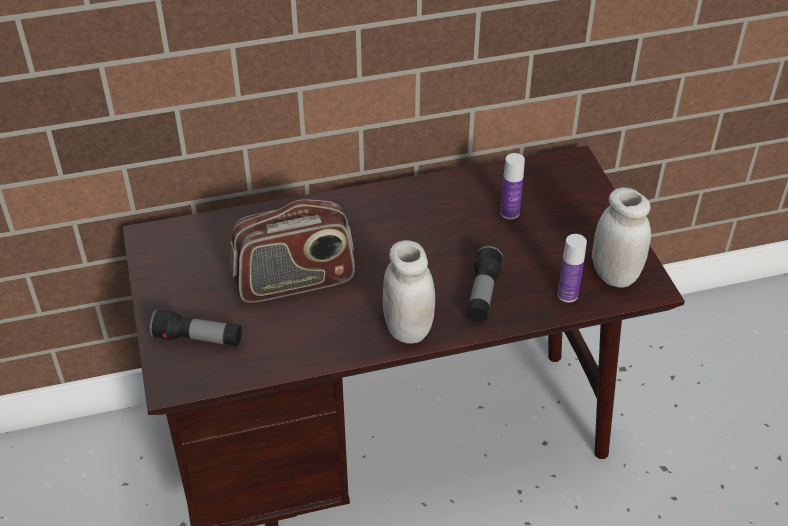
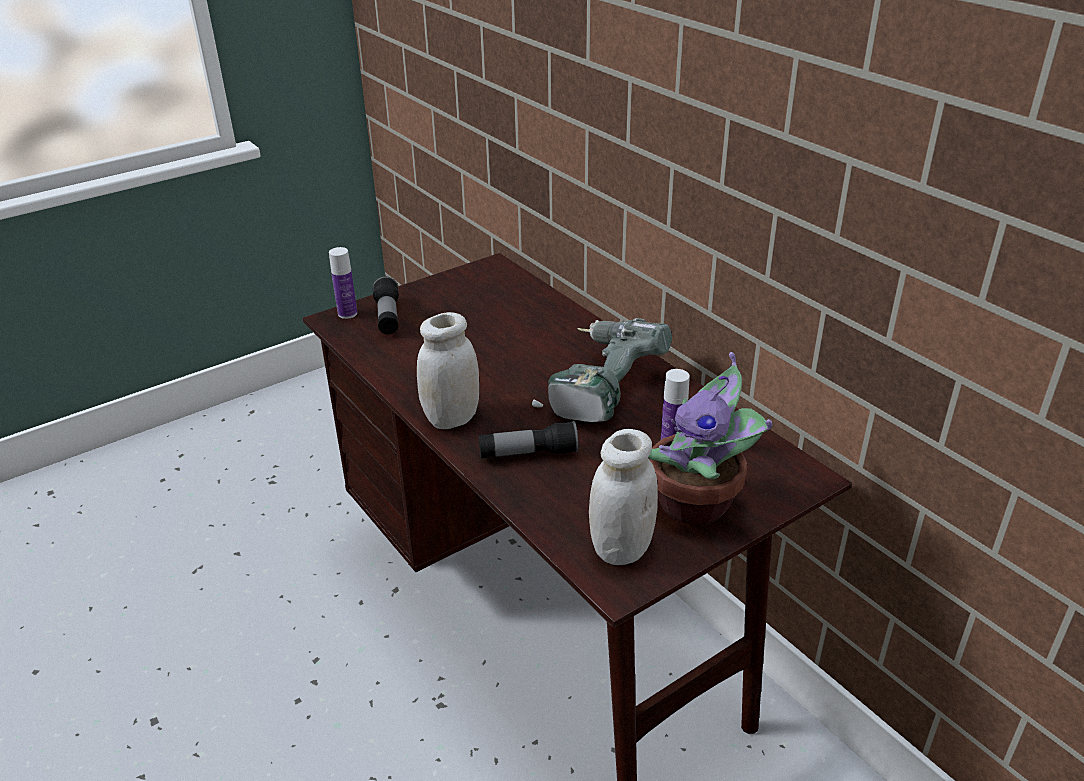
camera: 70 degrees right, 10 degrees down
(295, 281) = (481, 343): radio -> none
(412, 228) = (598, 388): none -> power drill
(567, 295) = (563, 515): bottle -> bottle (347, 313)
(583, 222) = (698, 505): none -> potted plant

